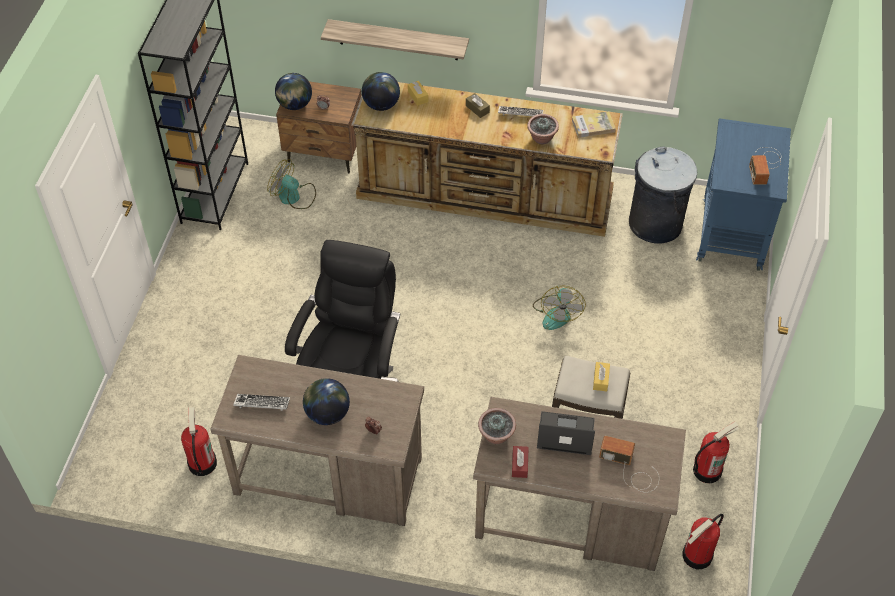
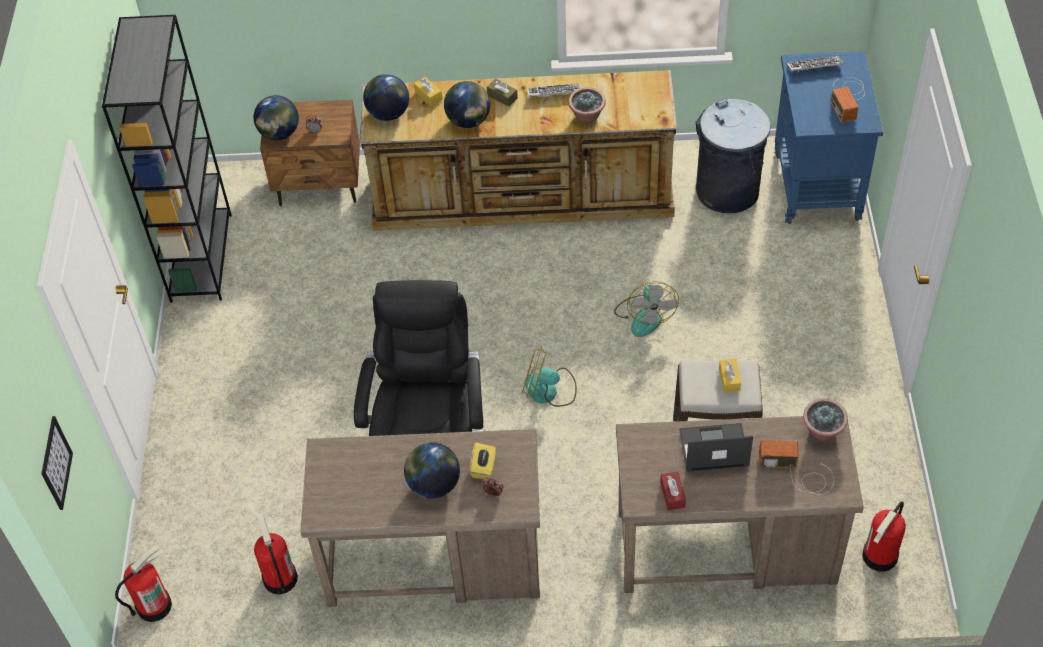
camera: 10 degrees left, 0 degrees up
(24, 331) = (56, 463): none -> picture
(262, 404) = (353, 490): keyboard -> keyboard (814, 67)
(294, 196) = (298, 243): fan -> fan (549, 391)
(371, 408) = (483, 467): none -> yellow tissue box
(398, 40) = (391, 33): shelf -> none
(444, 123) = (468, 121): none -> globe
(496, 436) = (636, 468): potted plant -> potted plant (822, 431)
(593, 126) = (641, 91): book -> none
(707, 470) = (864, 457): fire extinguisher -> fire extinguisher (154, 605)

